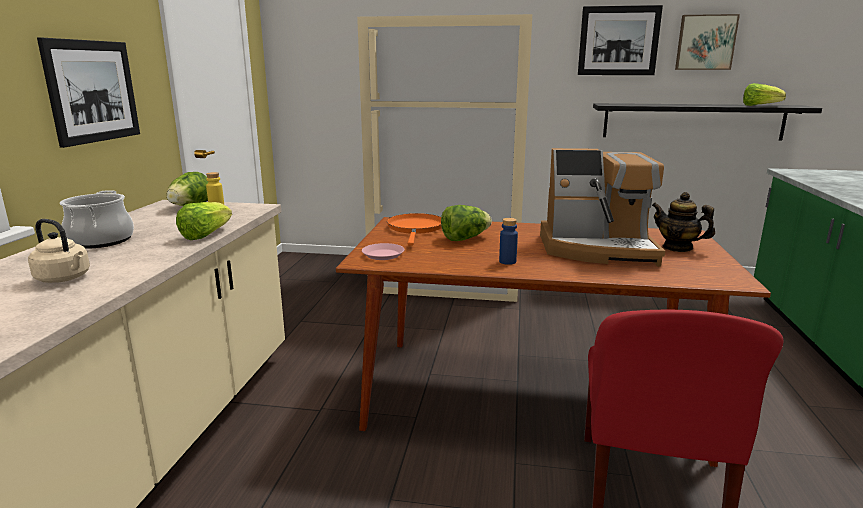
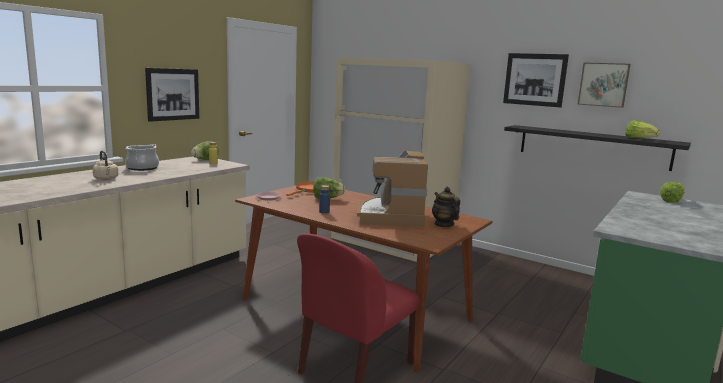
camera: 25 degrees right, 5 degrees down
(205, 235) = (186, 172): lettuce -> lettuce (671, 201)
(597, 249) = (391, 216): coffee machine -> coffee machine turned 60 degrees clockwise

